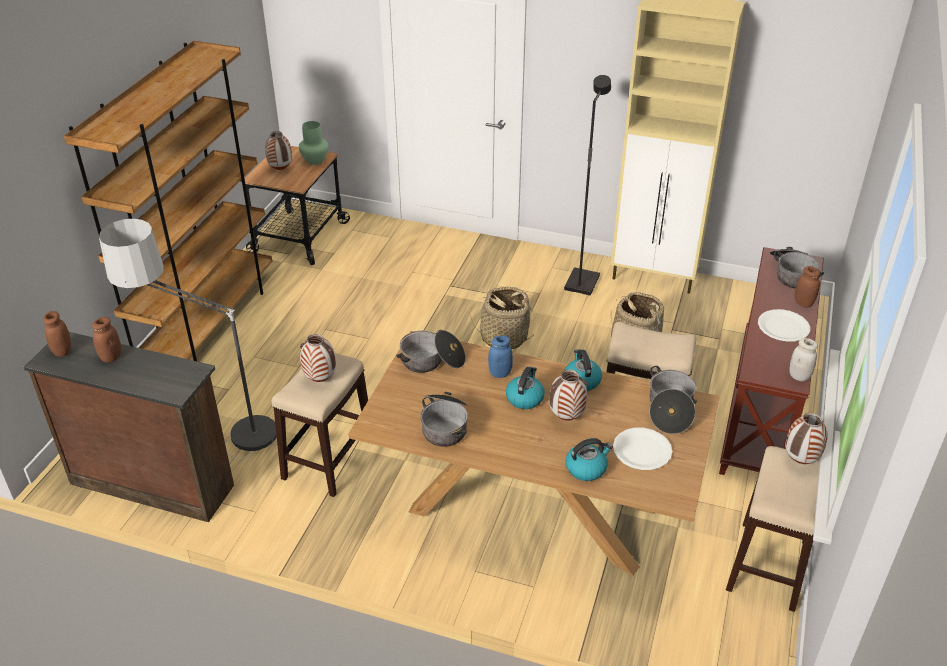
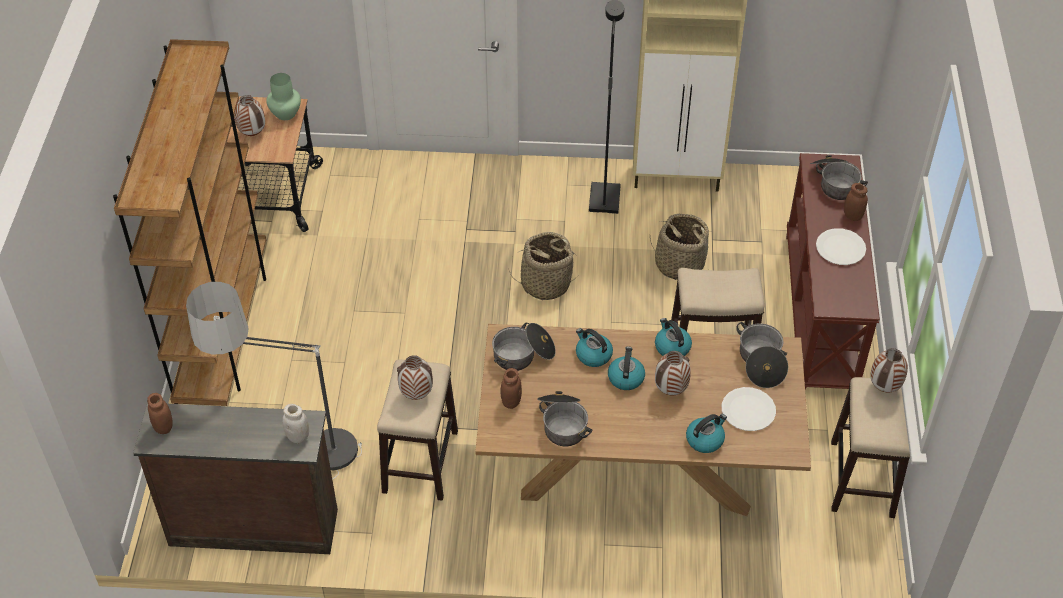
camera: 15 degrees left, 10 degrees up
(111, 357) = (217, 423): brown jar -> brown jar (511, 402)
(500, 373) = (593, 355): blue jar -> kettle
(799, 376) = (867, 301): white jar -> white jar (298, 437)

